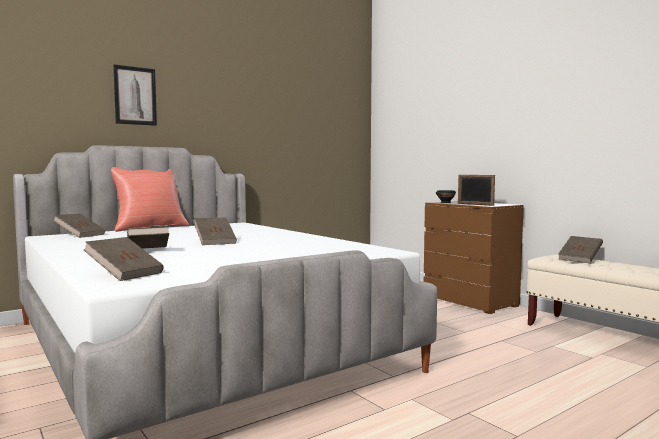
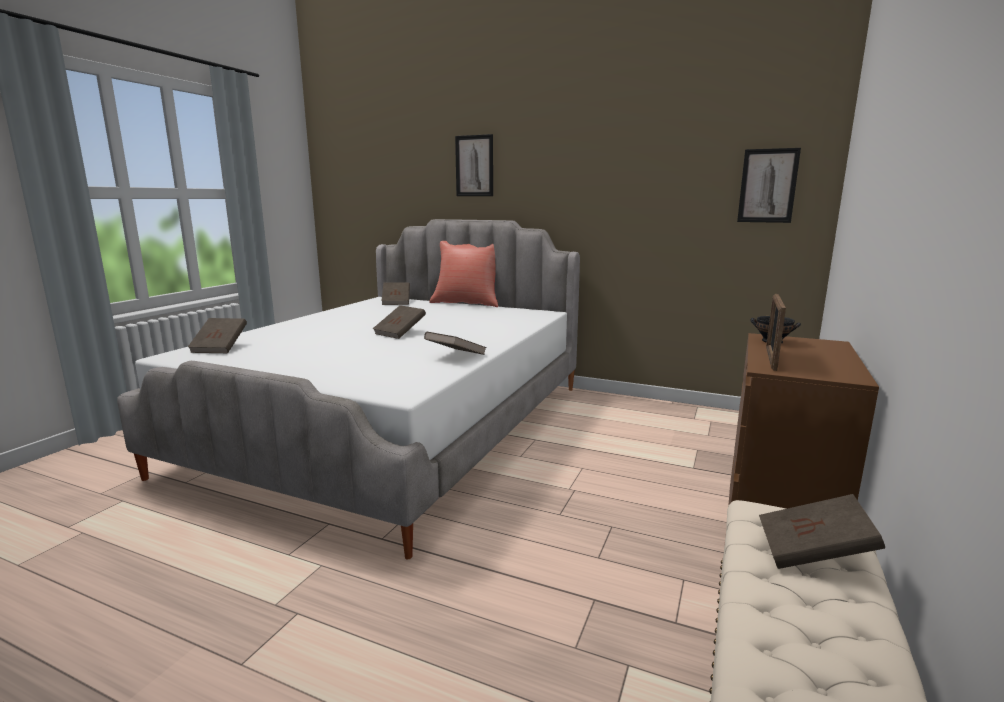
camera: 60 degrees right, 10 degrees up
(148, 251) = (329, 330): brown book -> brown book (455, 356)
(341, 130) = (767, 186): none -> picture

